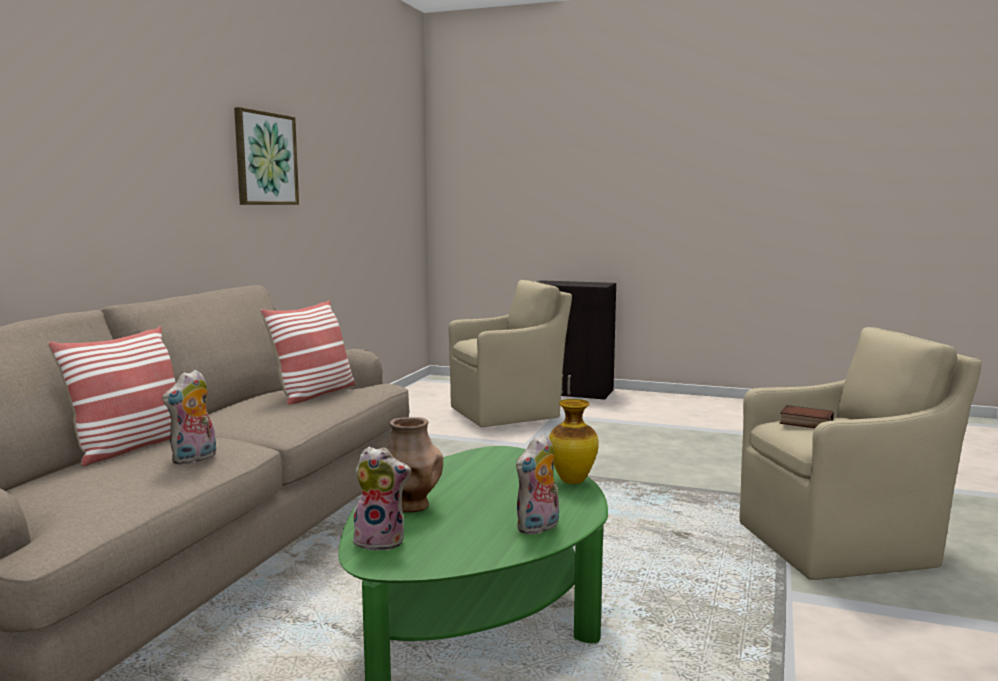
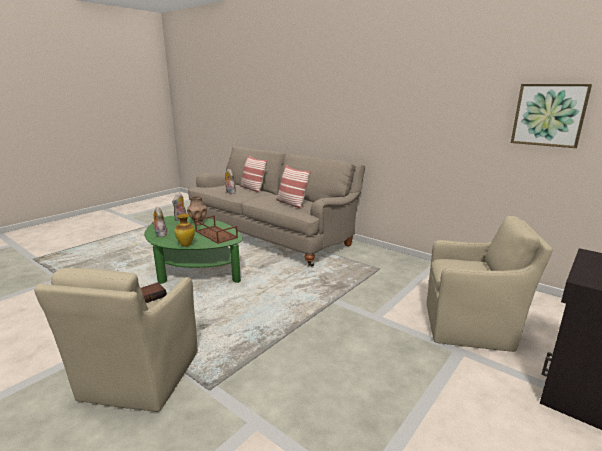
camera: 110 degrees right, 10 degrees up
(265, 159) = (405, 102): picture -> picture (549, 115)
(481, 471) = (215, 234): none -> brown tray
(508, 412) = (471, 327): beige armchair -> beige armchair turned 75 degrees counterclockwise

